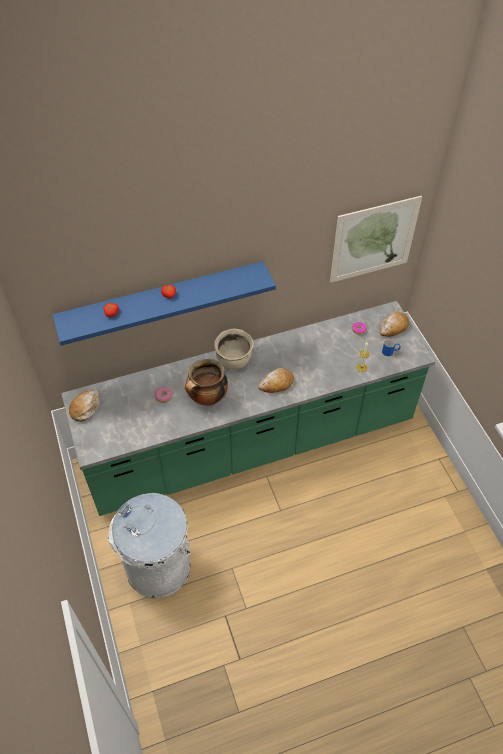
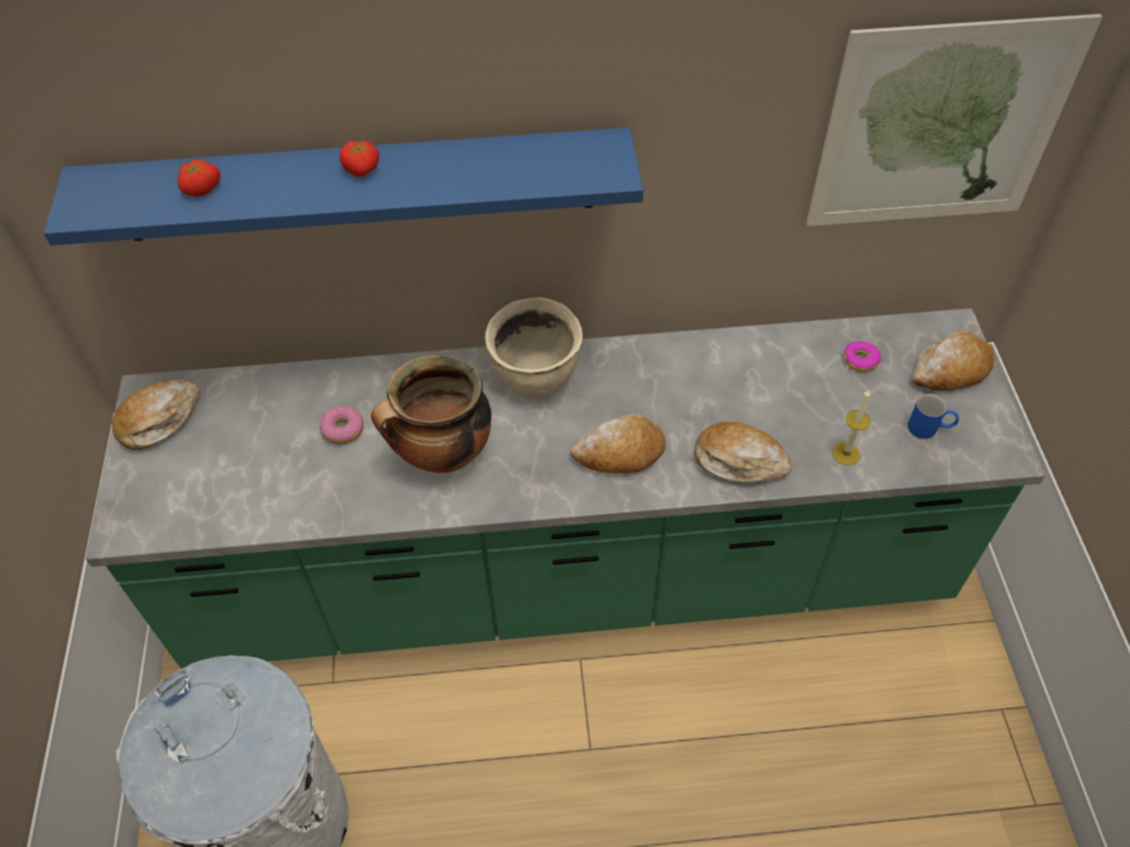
camera: 15 degrees right, 0 degrees up
(322, 378) = (739, 460): none -> bread

